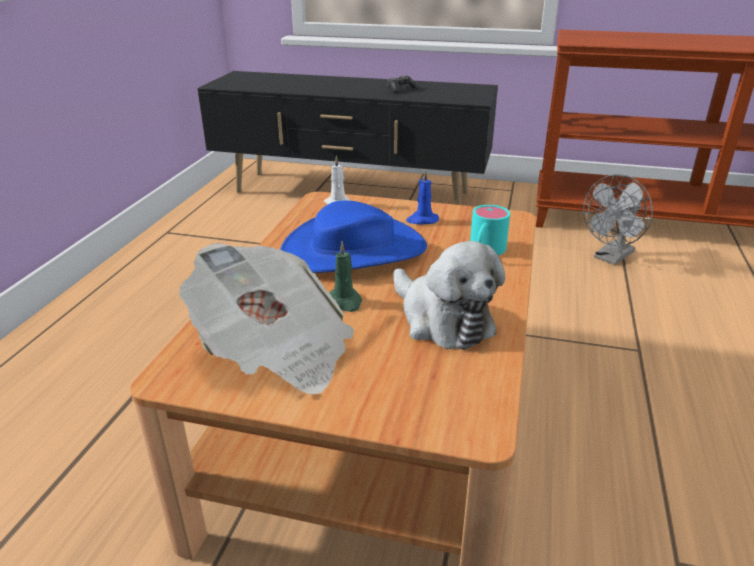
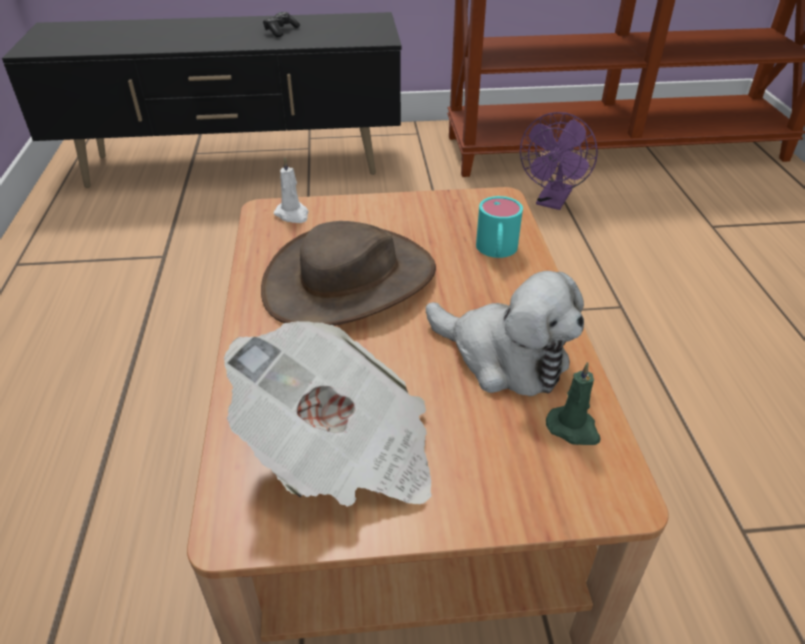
camera: 20 degrees left, 10 degrees up
(345, 302) = (383, 359): green candle -> green candle (573, 428)
(353, 250) = (350, 281): blue hat -> brown hat
(422, 220) = (404, 220): blue candle -> none
(611, 258) = (552, 202): grey fan -> purple fan

